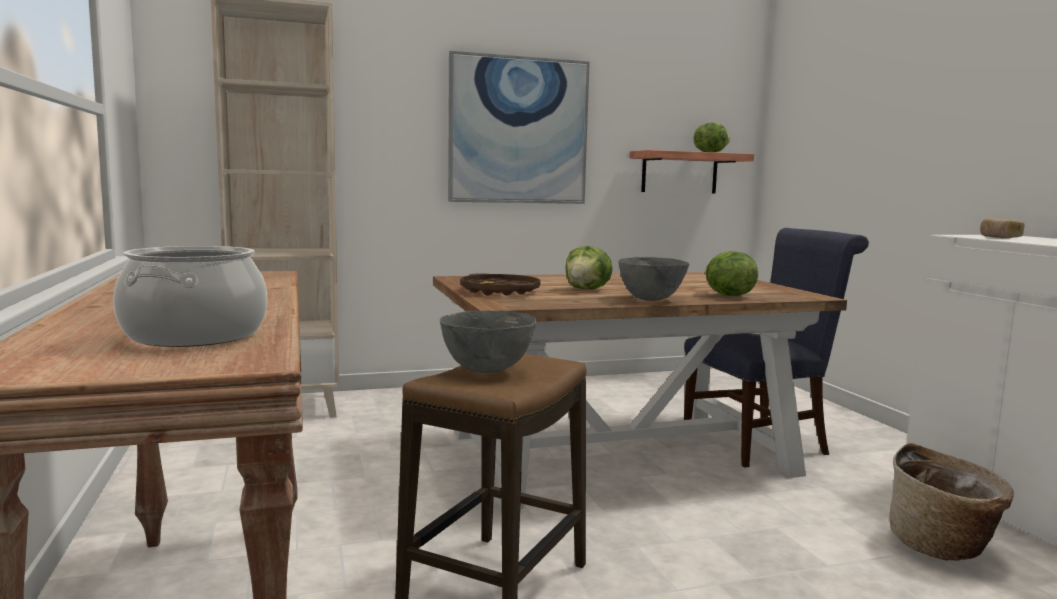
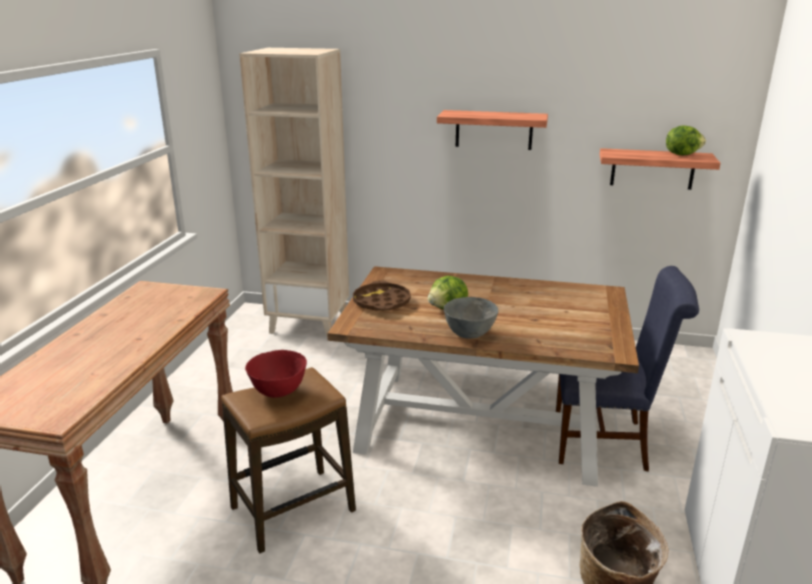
camera: 30 degrees right, 15 degrees up
(194, 335) = (71, 383): cooking pot -> none
(486, 370) = (278, 392): grey bowl -> red bowl
(518, 130) = (494, 130): picture -> shelf
(728, 295) = (543, 338): lettuce -> none
(999, 237) = (774, 350): bread -> none

